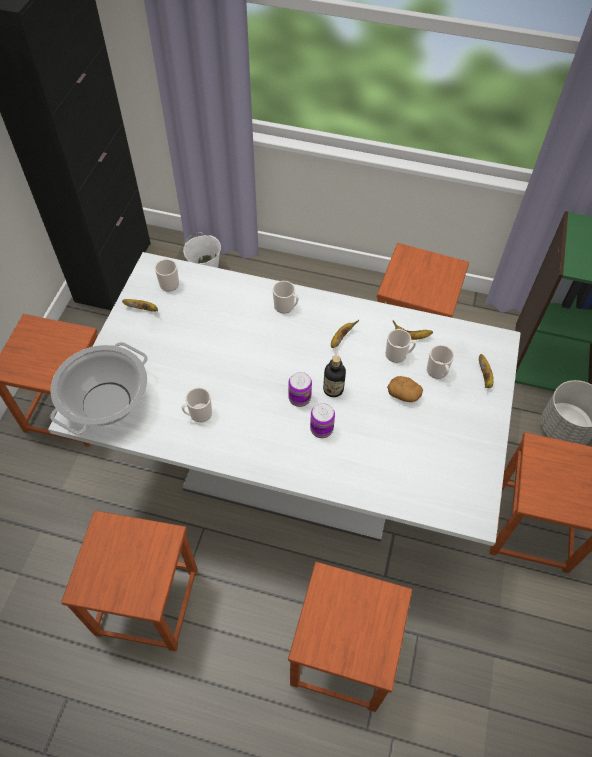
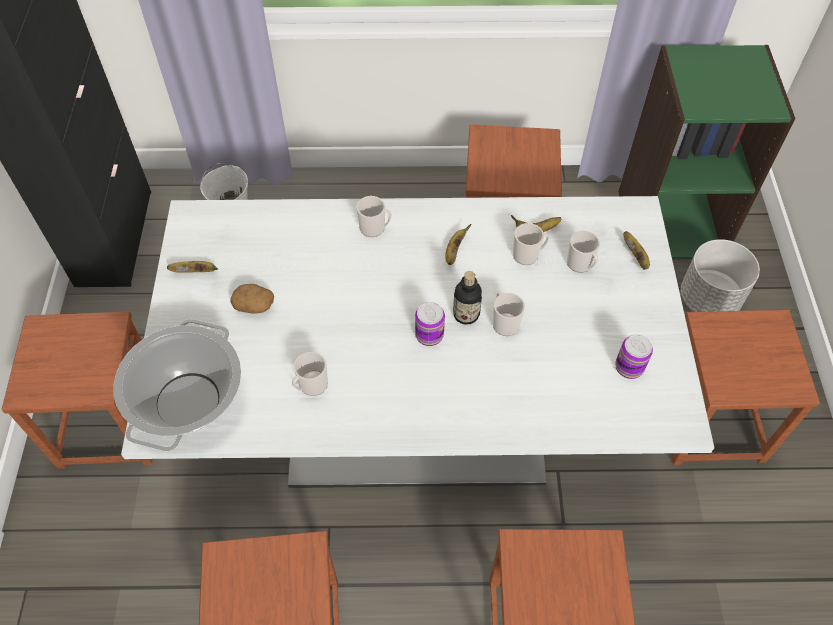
camera: 15 degrees left, 0 degrees up
(169, 282) = (218, 230): mug -> mug (504, 322)
(321, 429) = (468, 366): can -> can (629, 367)
(404, 394) = (551, 300): potato -> potato (254, 305)

